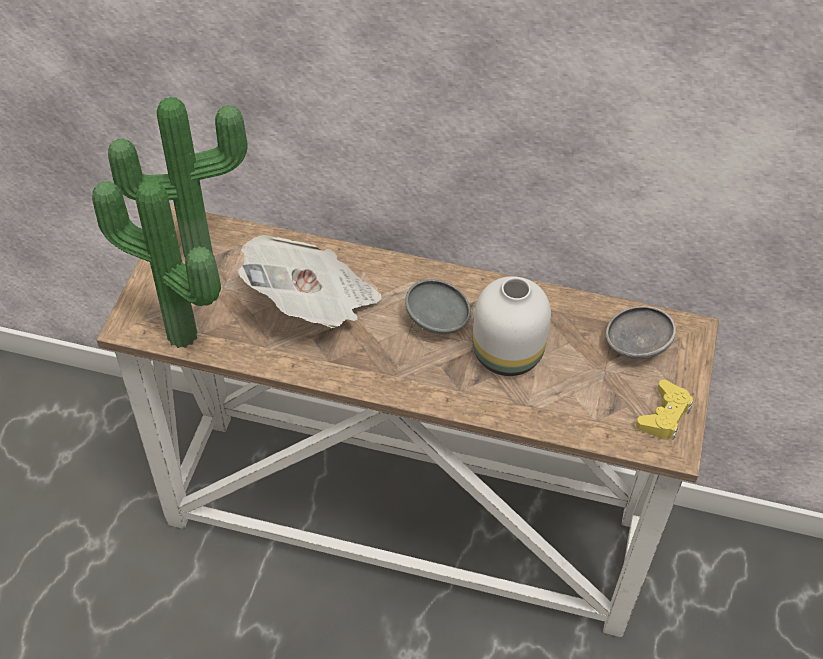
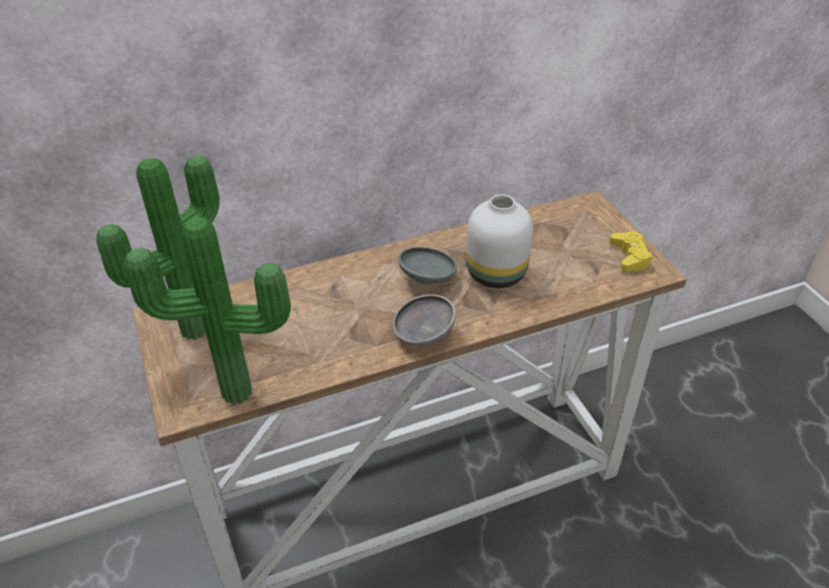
camera: 35 degrees left, 10 degrees down
(313, 303) = (324, 314): newspaper -> none
(635, 345) = (568, 227): grey bowl -> grey bowl (423, 334)

